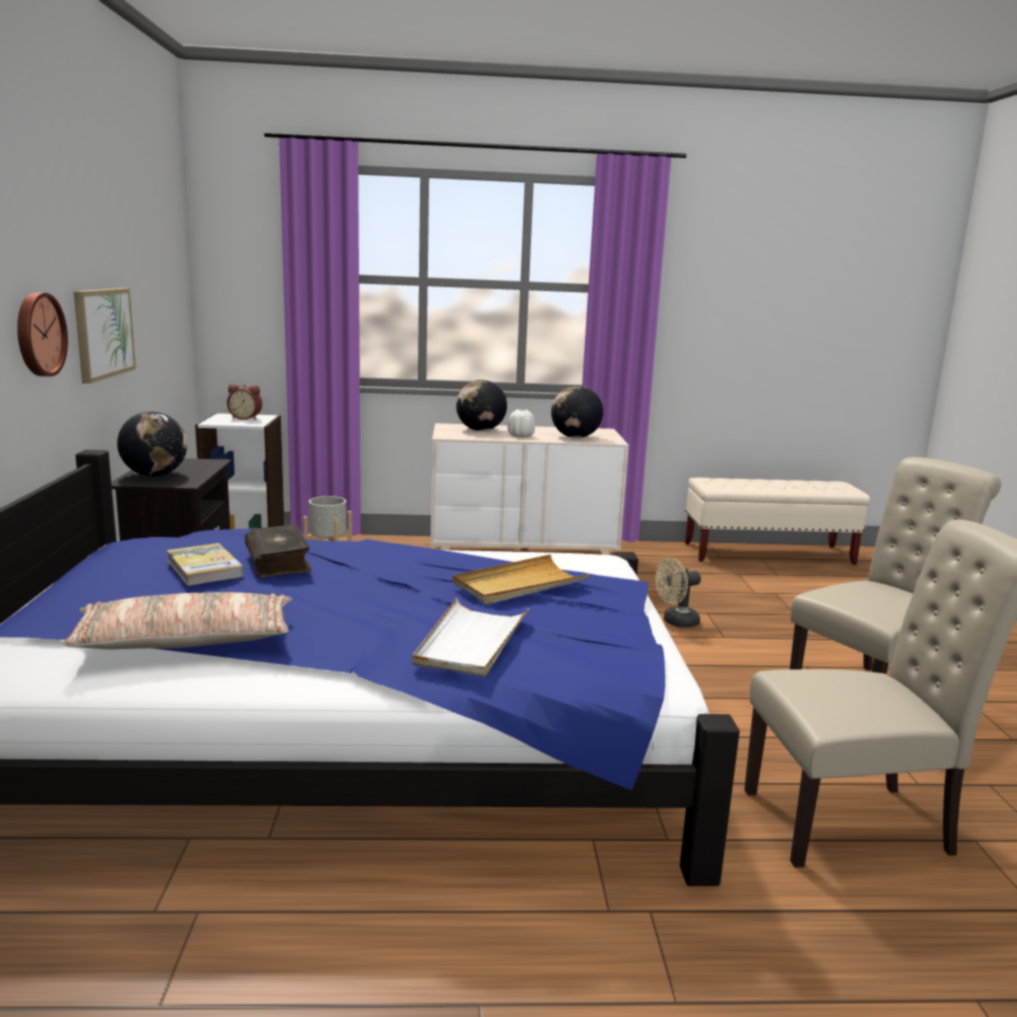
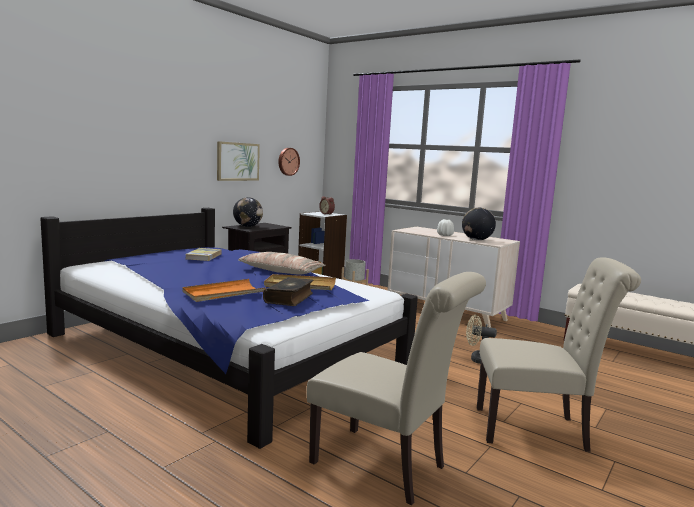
camera: 40 degrees right, 5 degrees down
(38, 334) = (188, 155): wall clock -> wall clock (288, 161)
(185, 642) = (144, 271): pillow -> pillow (280, 271)
(279, 561) = (233, 260): book -> book (290, 298)
(471, 642) = (223, 293): white tray -> orange tray
(480, 430) = (430, 231): globe -> none

